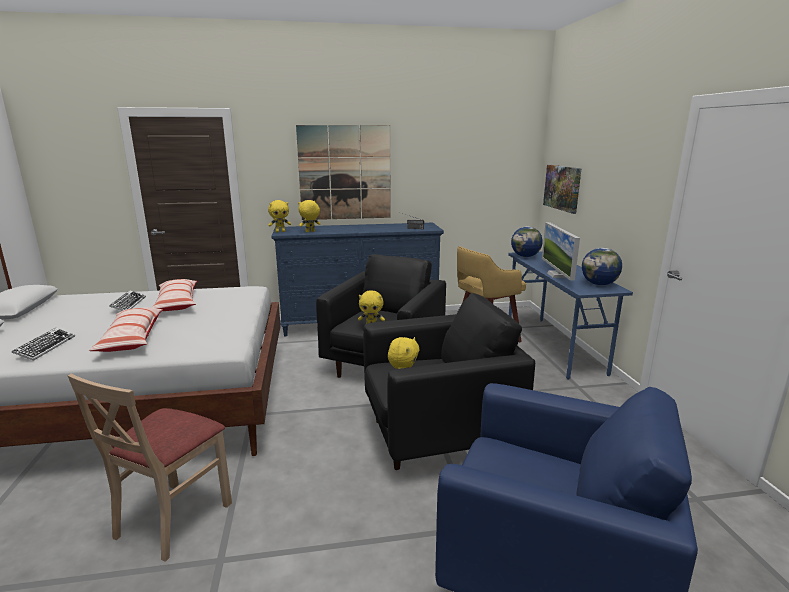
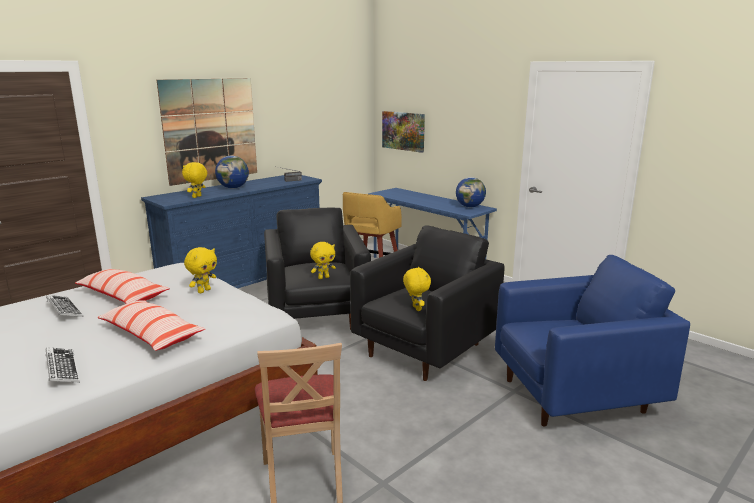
camera: 35 degrees left, 0 degrees up
(280, 232) = (163, 201): yellow plush toy -> yellow plush toy (204, 291)
(525, 256) = (386, 194): globe -> globe (233, 188)
(557, 275) = (433, 205): monitor -> none

